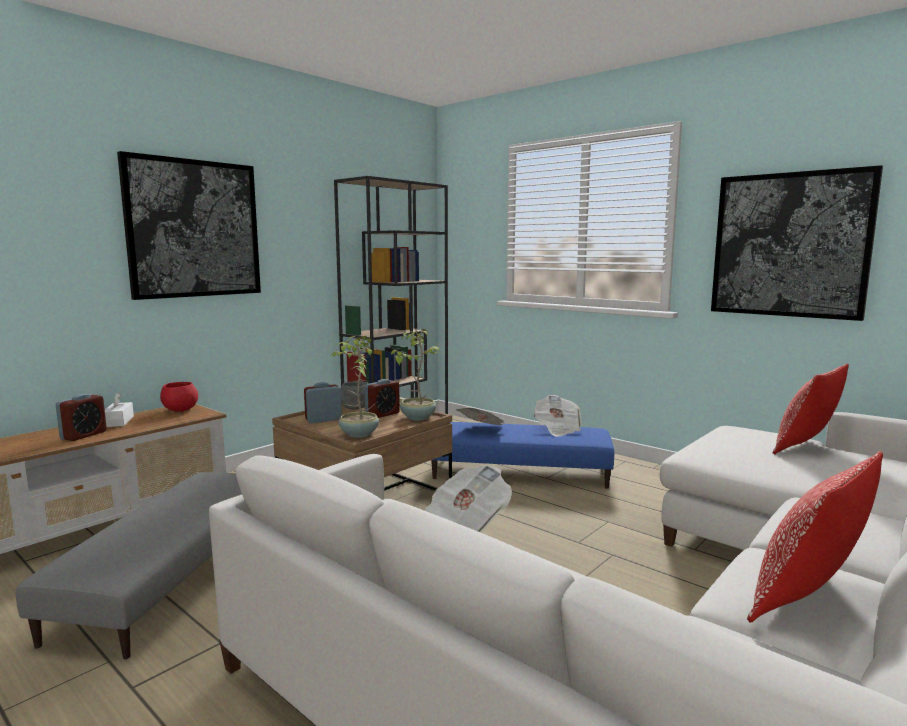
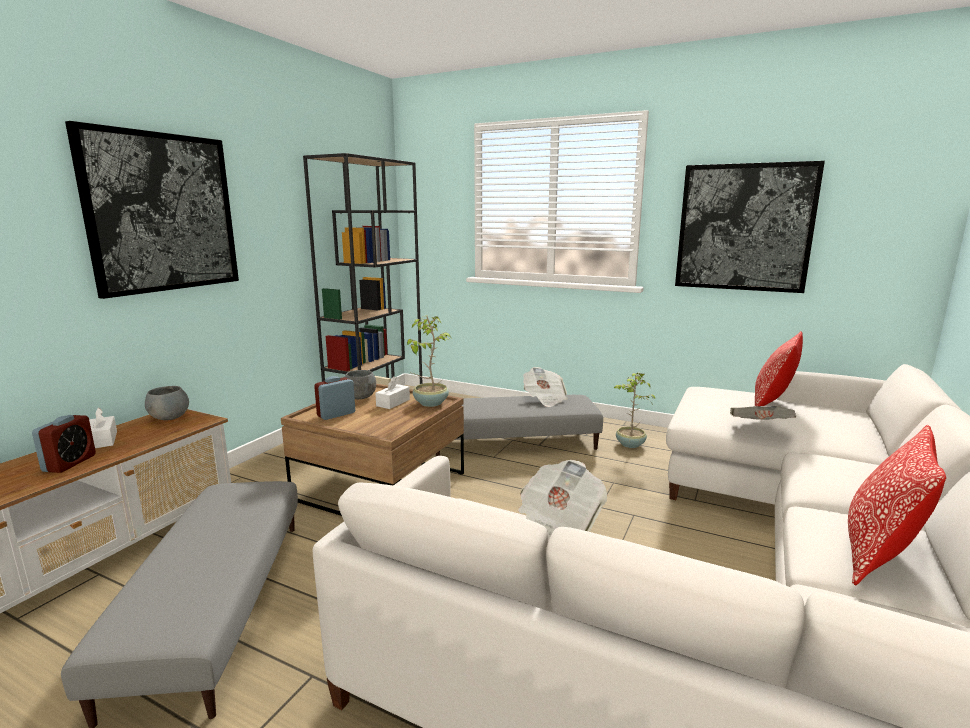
camera: 15 degrees left, 5 degrees up
(181, 410) = (170, 417): red bowl -> grey bowl
(358, 434) = (384, 429): potted plant -> potted plant (630, 445)
(382, 414) = (393, 403): alarm clock -> white tissue box
(482, 430) = (478, 406): newspaper -> newspaper (759, 429)
(520, 472) = (513, 441): blue ottoman -> grey ottoman

